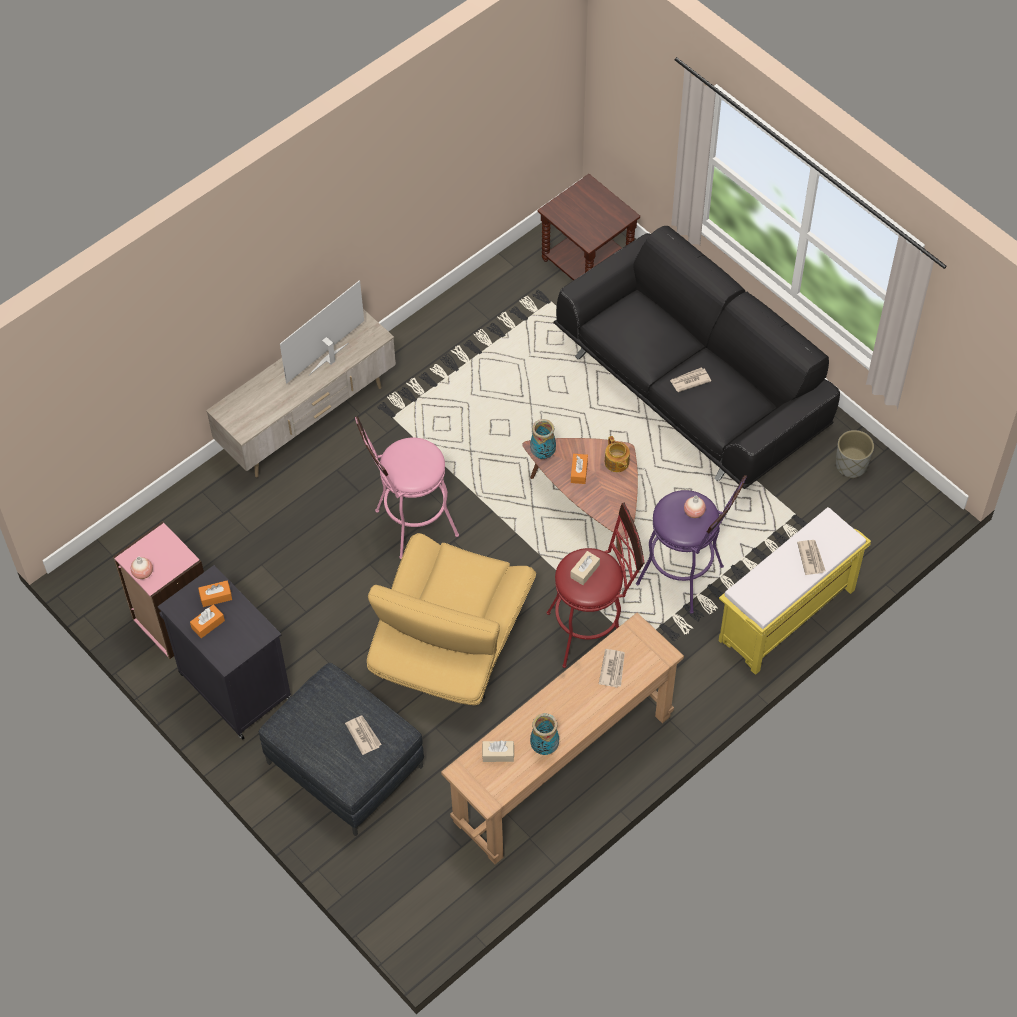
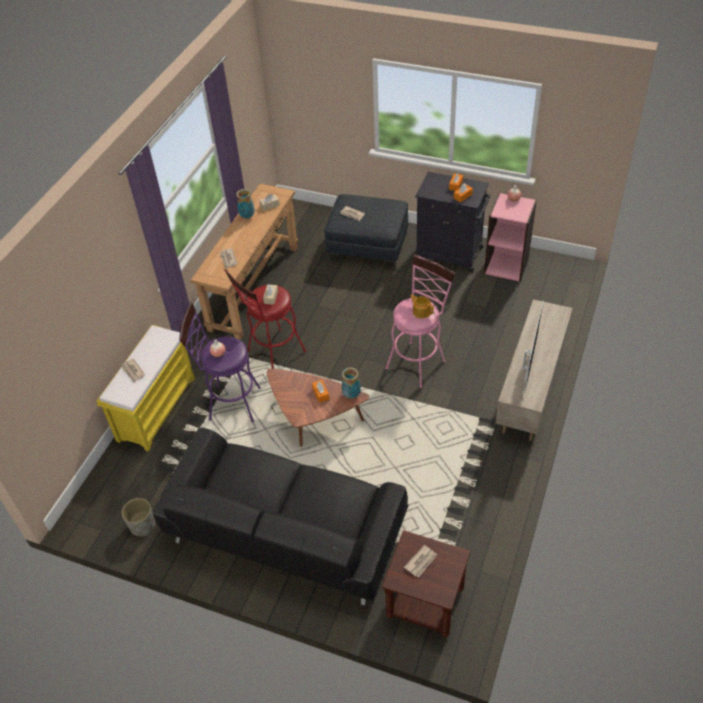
camera: 155 degrees right, 10 degrees down
(450, 645) = (350, 314): yellow armchair -> none
(616, 462) = (299, 410): teapot -> teapot (421, 311)
(689, 381) = (271, 472): newspaper -> newspaper (421, 562)

